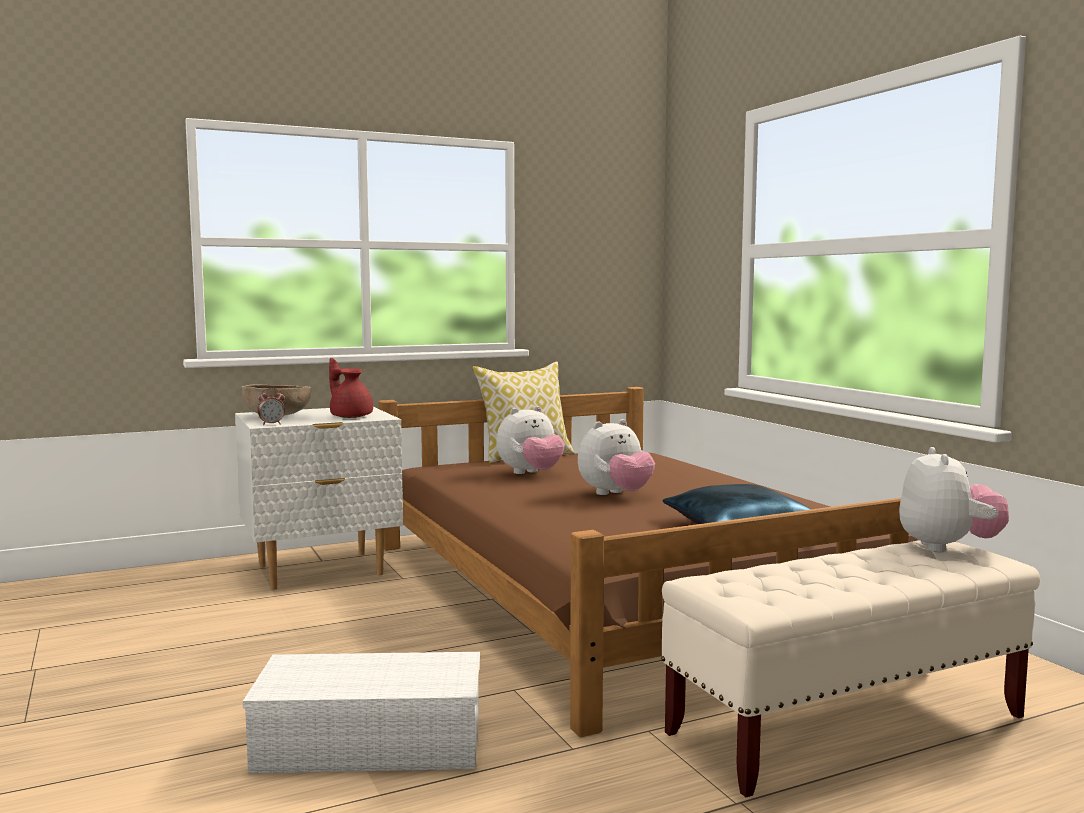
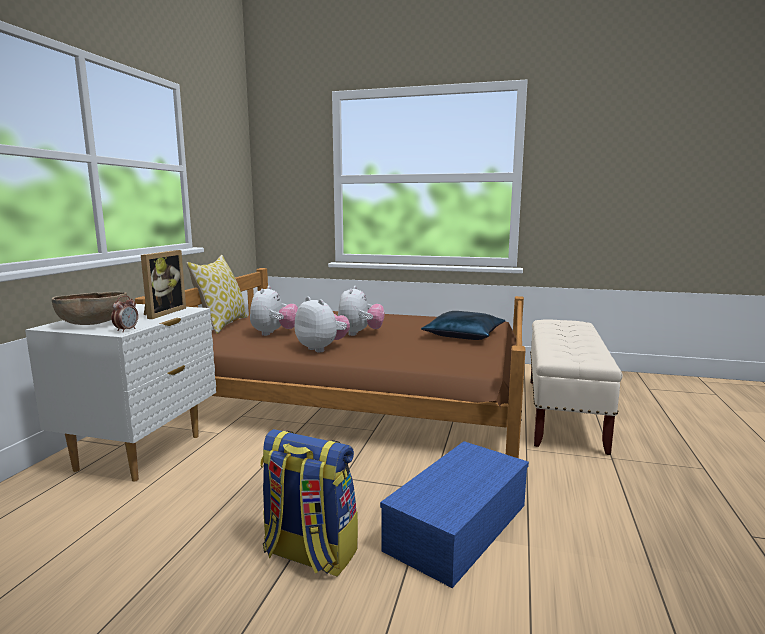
camera: 50 degrees left, 5 degrees up
(237, 691) = (308, 554): none -> backpack
(350, 416) = (161, 313): red teapot -> picture frame
(374, 742) = (457, 525): white storage box -> blue storage box
(947, 547) = (557, 322): plush toy -> plush toy (322, 348)

